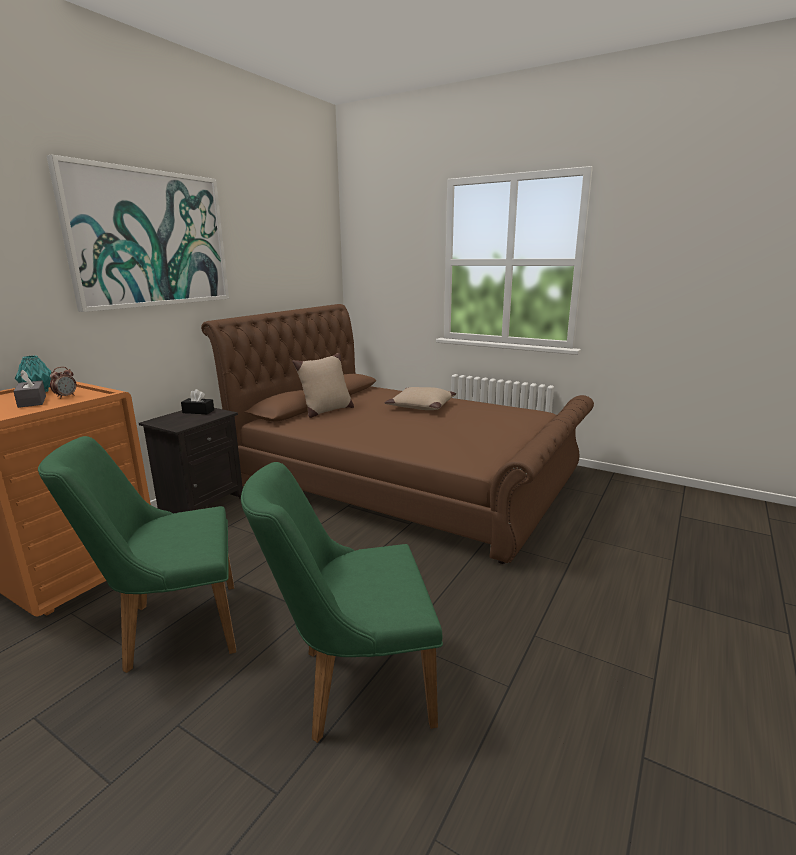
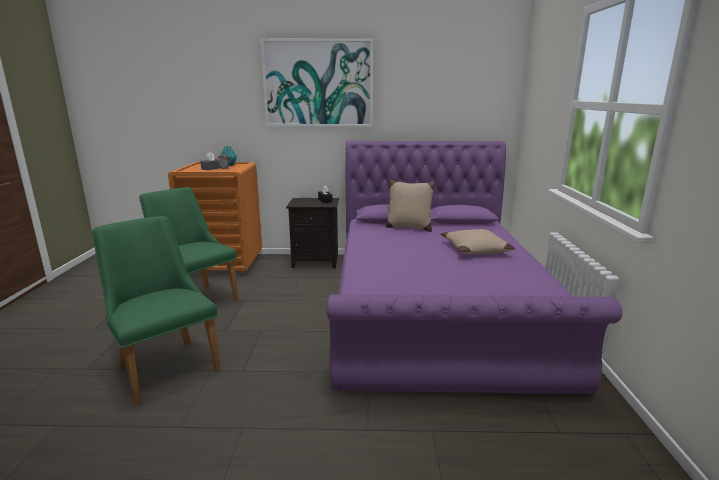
camera: 60 degrees right, 0 degrees up
(404, 478) = (434, 307): brown bed -> purple bed

